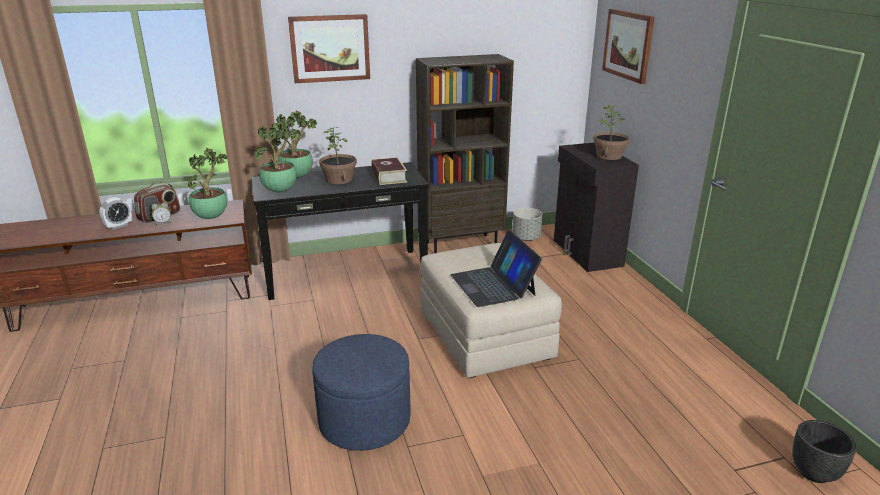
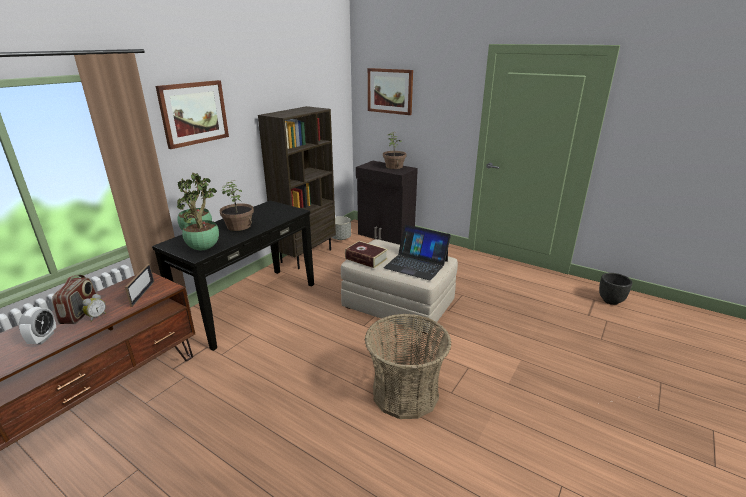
camera: 40 degrees left, 0 degrees up
(211, 217) = (143, 293): potted plant -> picture frame
(364, 420) = (405, 393): blue ottoman -> basket
(389, 176) = (274, 214): book -> book (366, 259)

